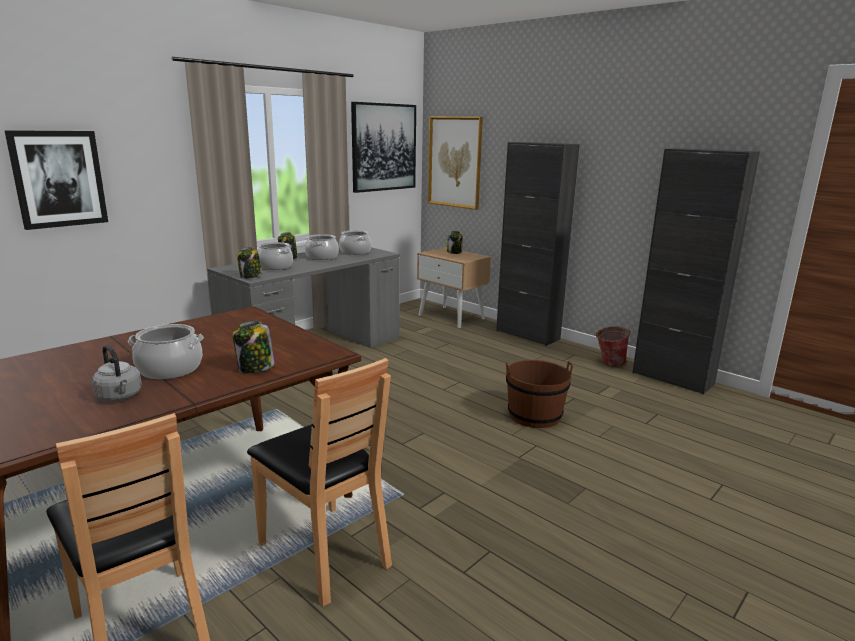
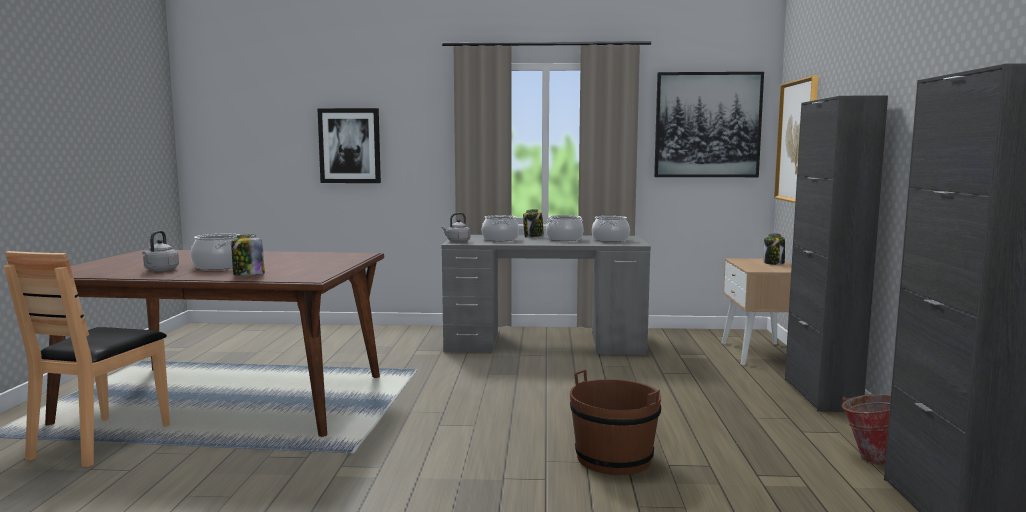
camera: 50 degrees right, 10 degrees down
(250, 277) = (457, 242): jar -> grey kettle
(325, 552) = (235, 456): brown chair -> none

